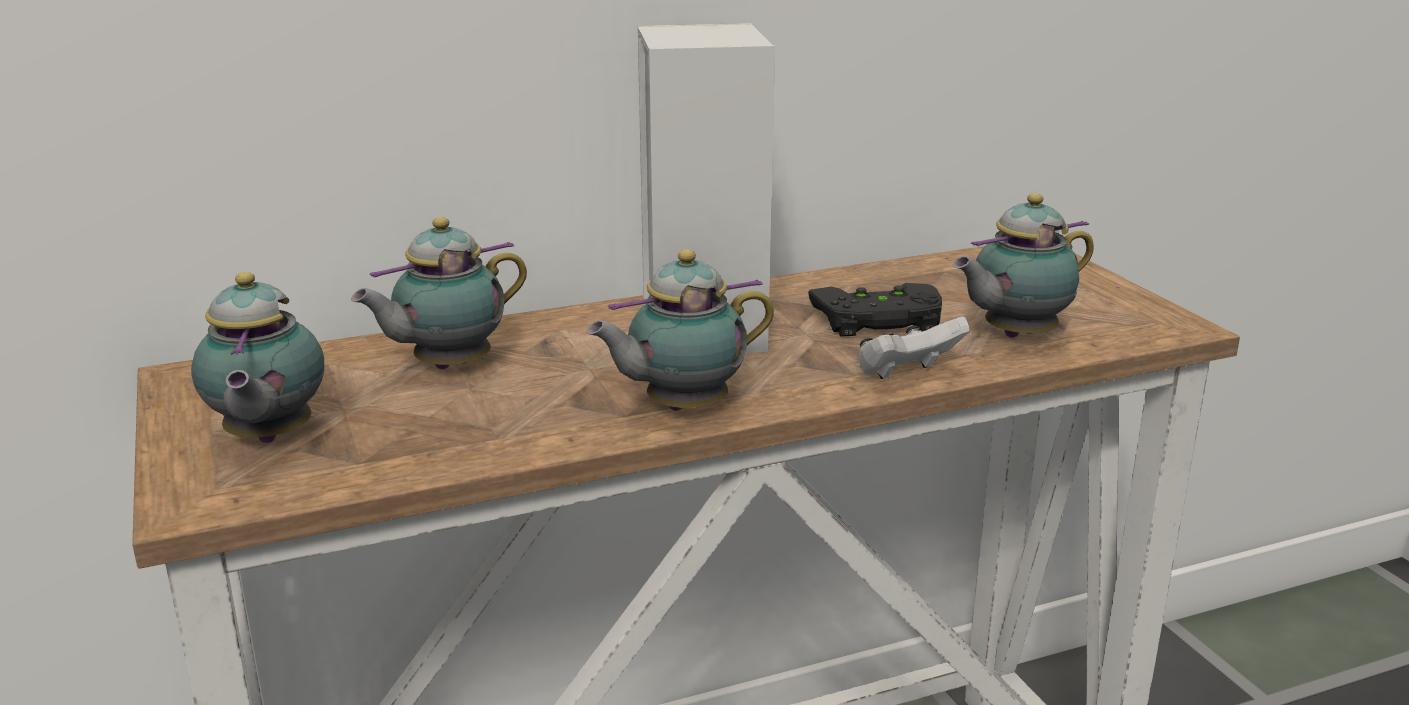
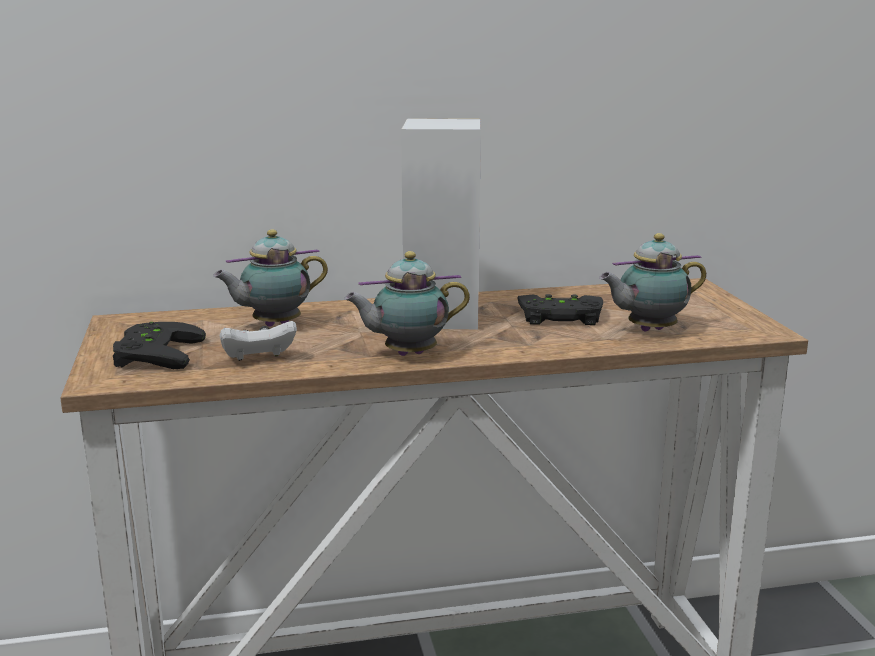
camera: 10 degrees right, 5 degrees down
(267, 439) = (152, 353): teapot -> black game controller
(907, 374) = (562, 346): white game controller -> white game controller (259, 359)

